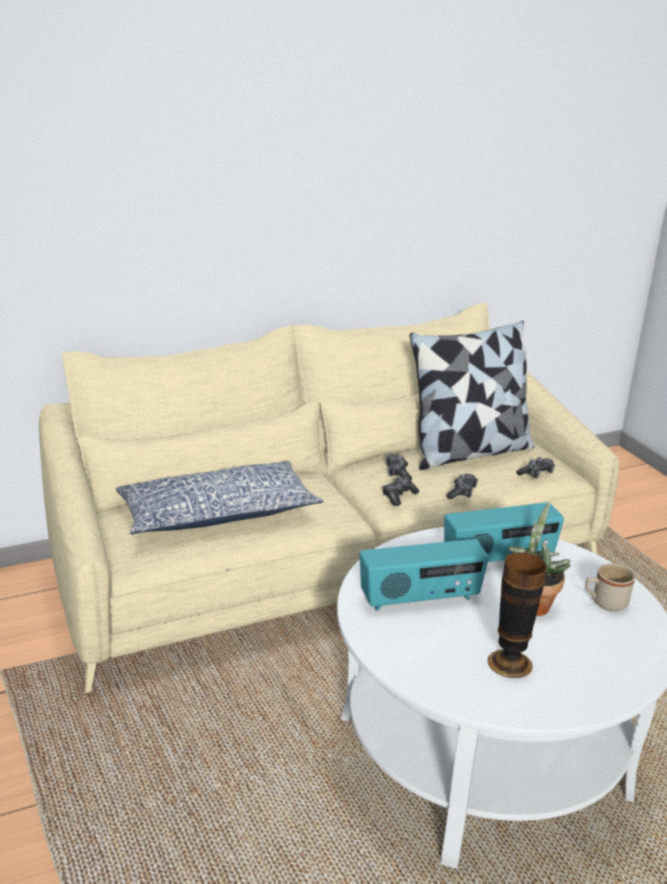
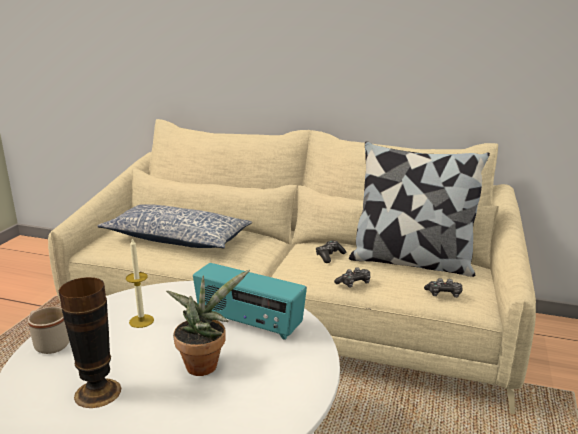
camera: 45 degrees right, 5 degrees down
(398, 496) = (302, 269): game controller -> none
(420, 599) = (141, 321): radio -> candle
(604, 603) = (263, 395): beige mug -> beige mug (49, 343)

